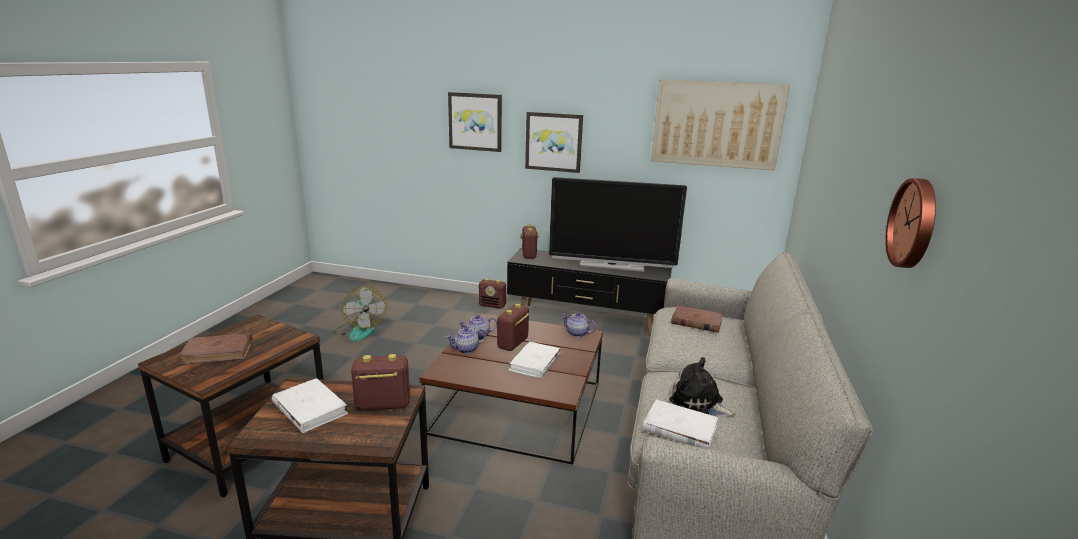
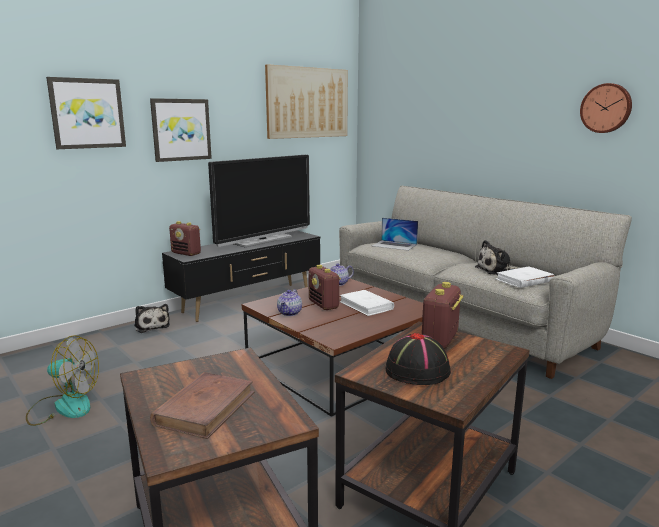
camera: 55 degrees left, 5 degrees down
(309, 408) = (417, 370): white book -> black hat
(466, 349) = (308, 322): teapot -> none
(492, 305) = (151, 326): radio -> plush toy
(696, 321) = (394, 245): brown book -> laptop

